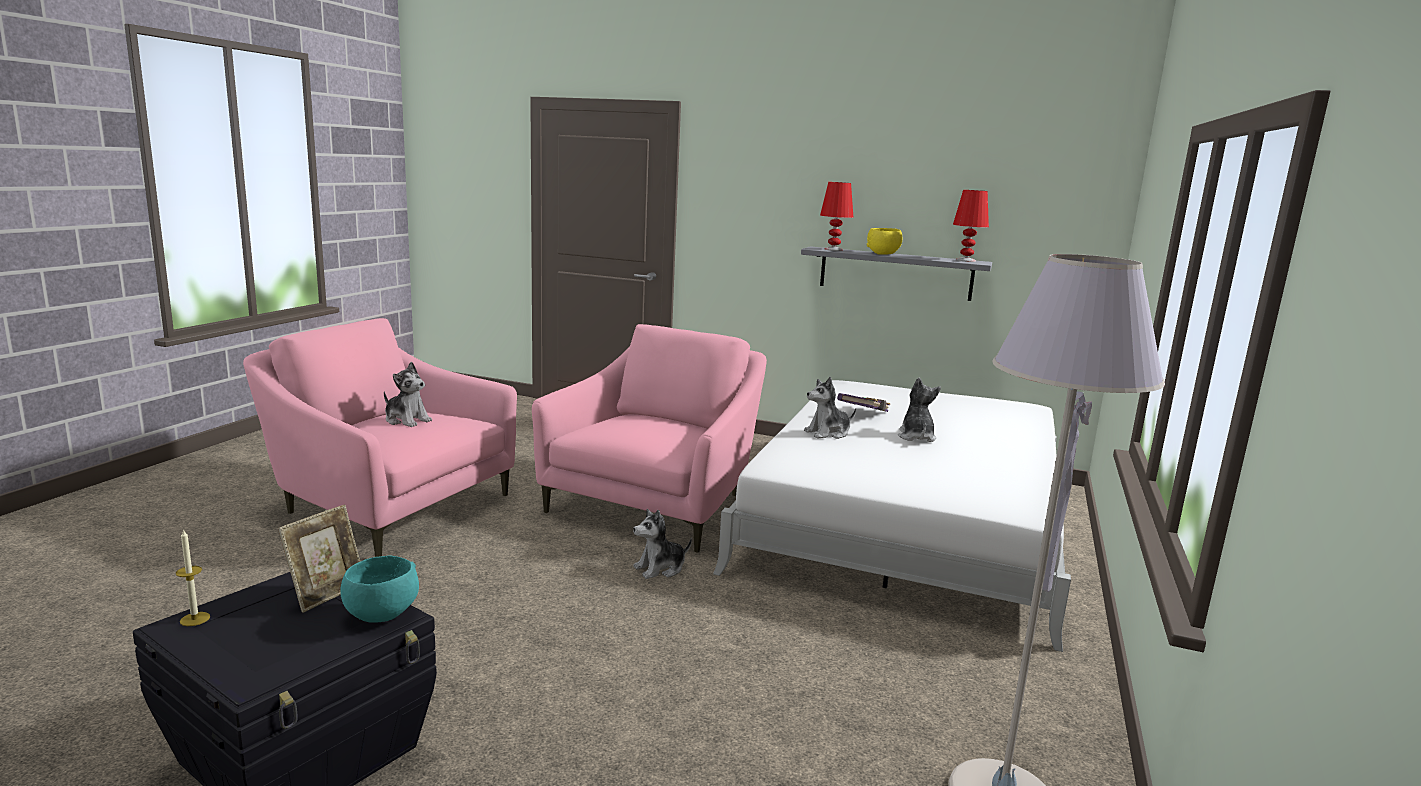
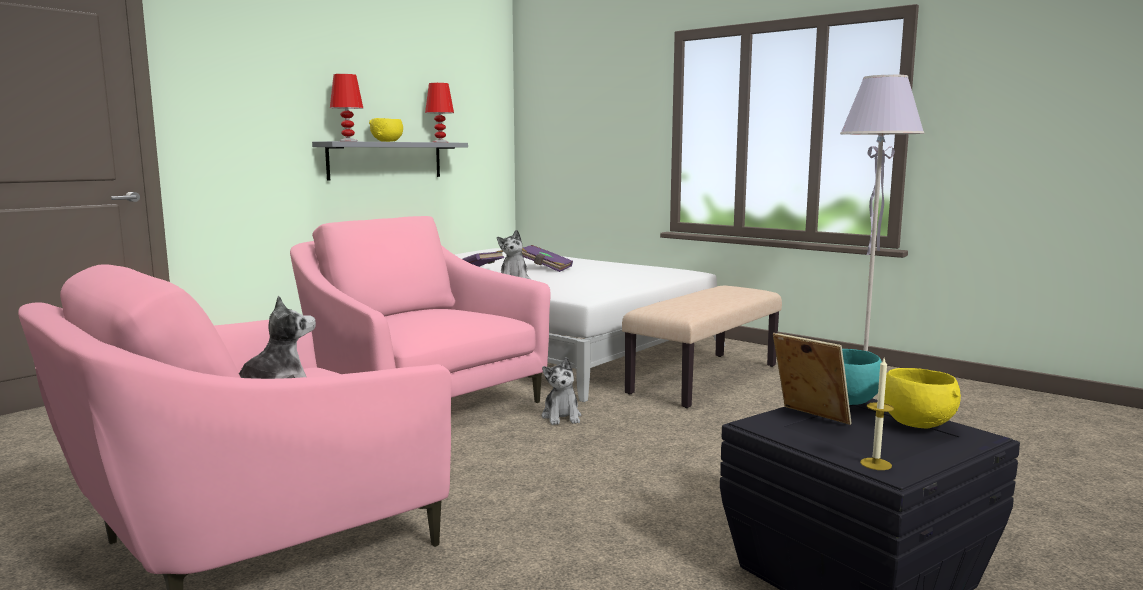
camera: 70 degrees left, 5 degrees down
(298, 648) = (916, 424): none -> yellow bowl
(866, 642) = (704, 378): none -> beige bench
(916, 437) = (545, 268): plush toy -> purple book

